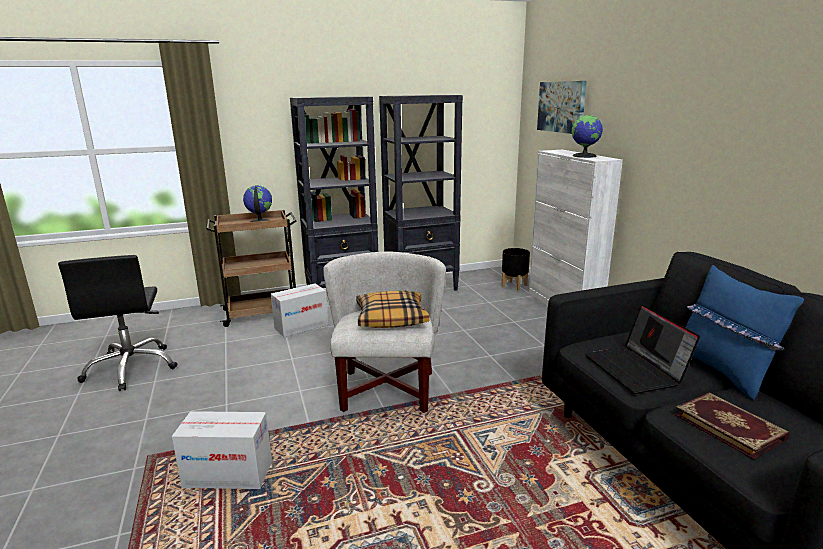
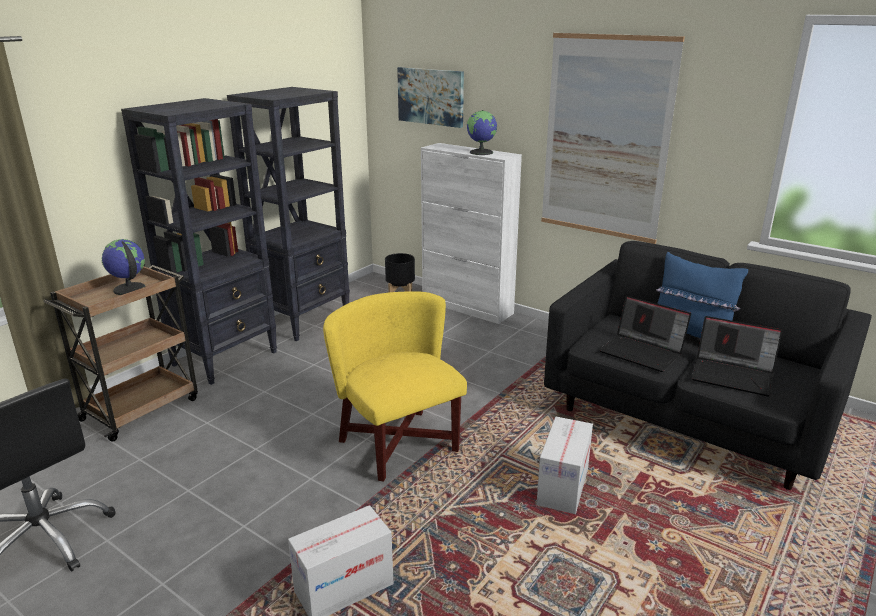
camera: 35 degrees left, 5 degrees up
(301, 326) = (218, 408): cardboard box -> cardboard box (562, 487)
(387, 390) = (399, 444): white armchair -> yellow armchair
(391, 318) = (405, 366): pillow -> none
(700, 141) = (605, 138): none -> picture
(729, 426) = (733, 375): book -> laptop

